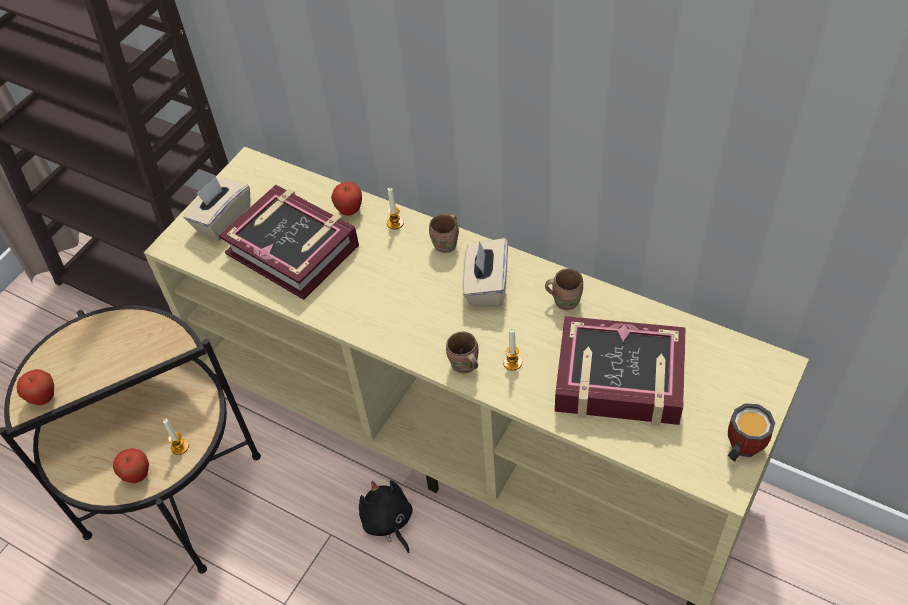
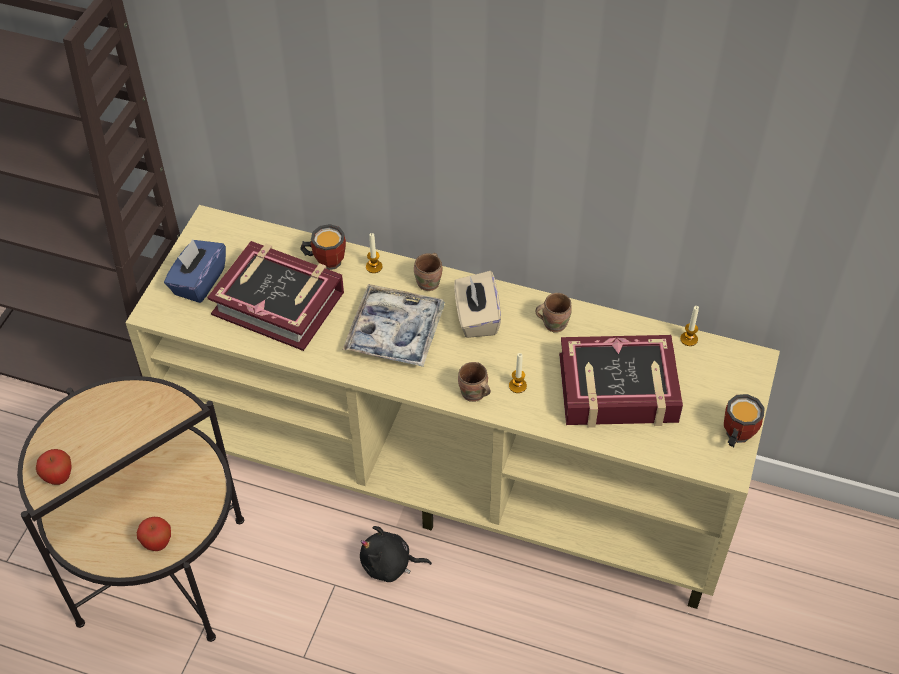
camera: 15 degrees left, 0 degrees up
(180, 447) = (193, 511): candle -> candle (689, 339)
(222, 220) = (198, 282): beige tissue box -> blue tissue box
(350, 211) = (325, 260): apple -> mug
(388, 522) = (390, 565): black plush toy -> black plush toy turned 45 degrees counterclockwise
(399, 291) = (395, 332): none -> tray

